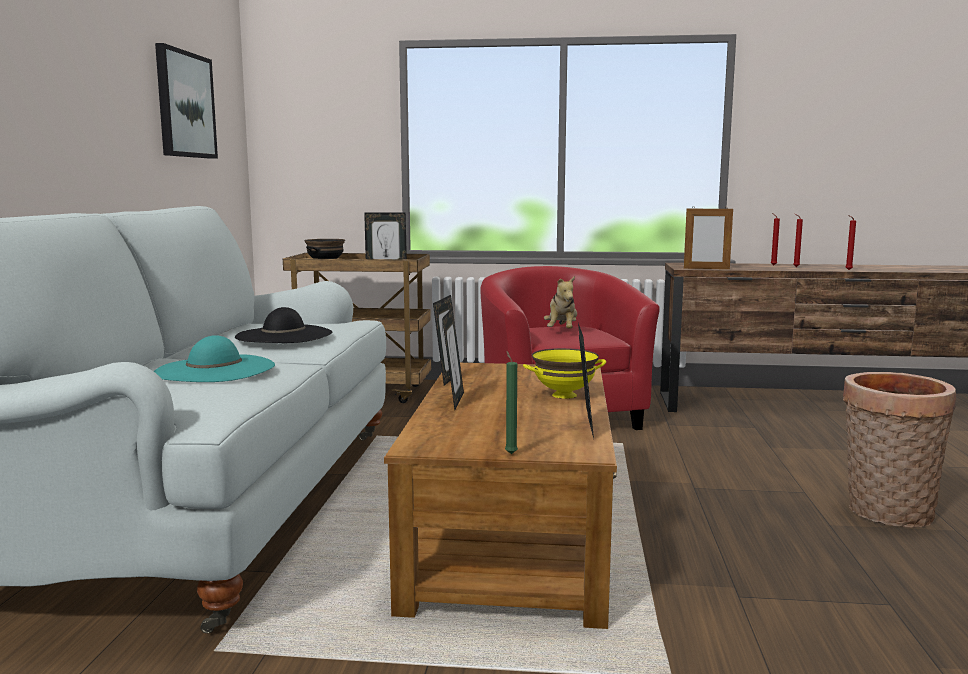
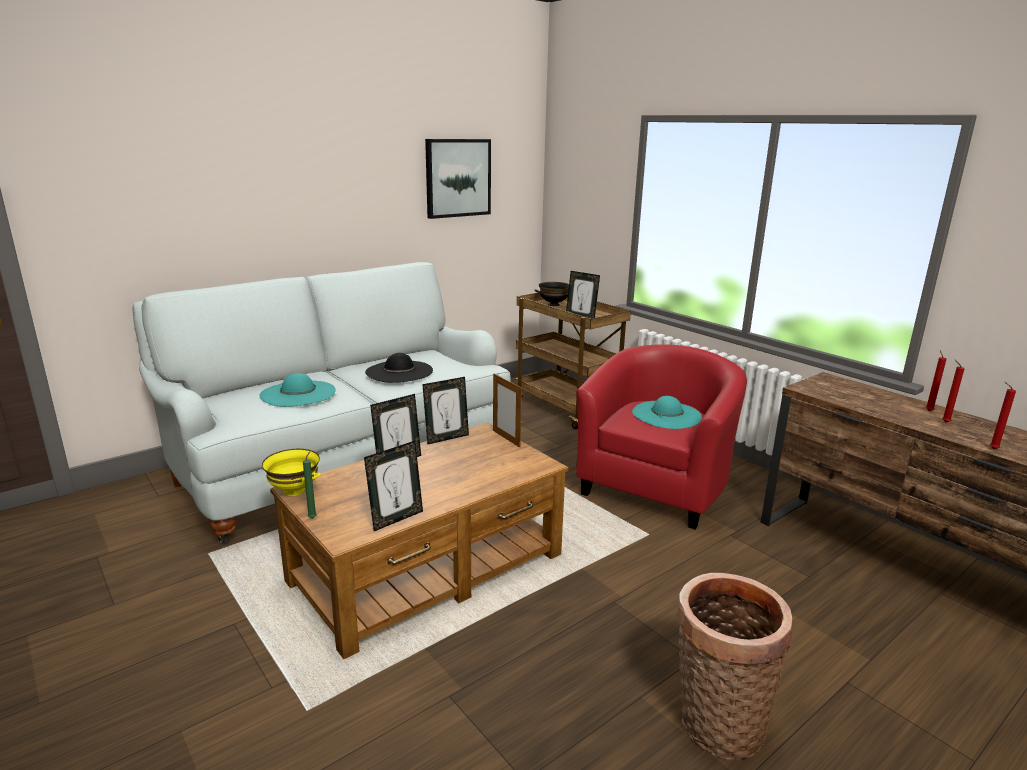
camera: 45 degrees right, 10 degrees up
(562, 331) = (666, 414): plush toy -> turquoise hat
(564, 395) = (463, 485): yellow bowl -> yellow bowl (293, 491)
(706, 268) = (821, 395): picture frame -> picture frame (506, 438)

